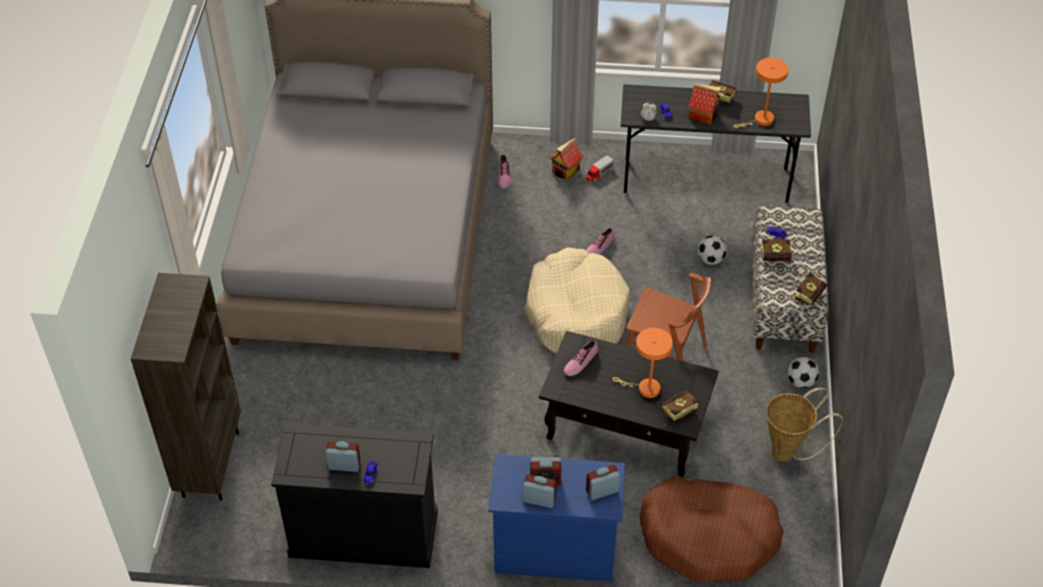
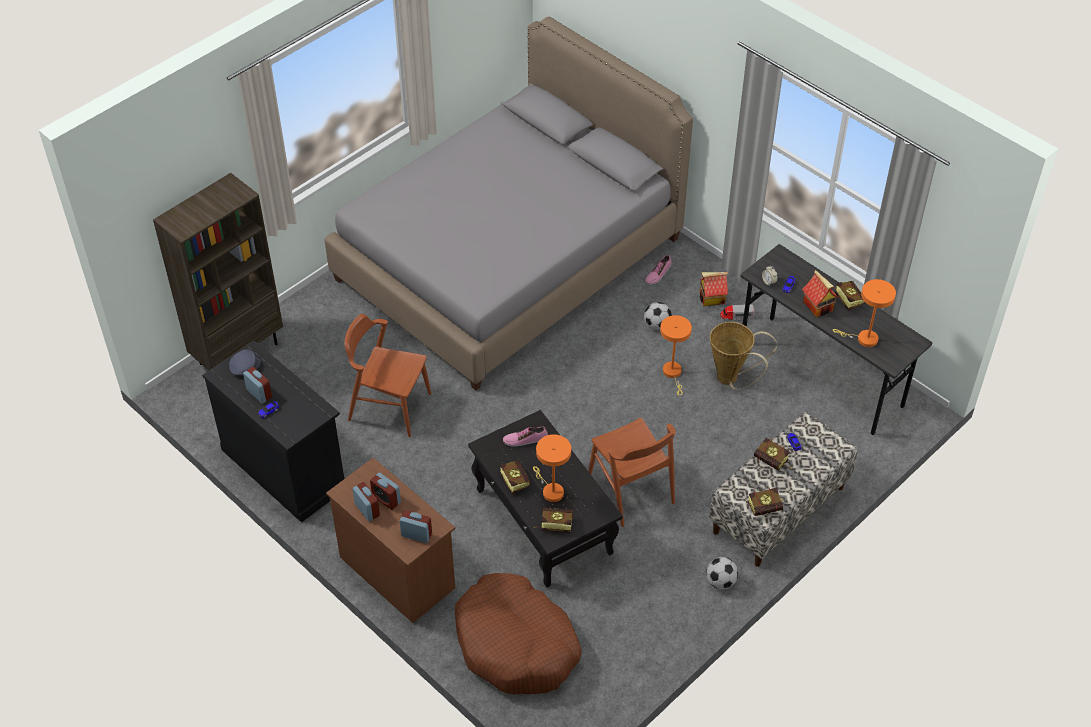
camera: 40 degrees right, 0 degrees up
(303, 451) = (244, 367): none -> grey cap
(399, 420) = (389, 407): none -> brown chair
(554, 550) = (397, 572): blue dresser -> brown dresser
(576, 314) = (599, 413): beige dog bed -> none
(599, 247) = (673, 373): shoe -> orange table lamp
(606, 399) = (513, 479): none -> book
(710, 259) = (753, 439): football -> football (657, 325)
(788, 452) = (649, 627): basket -> basket (731, 380)

